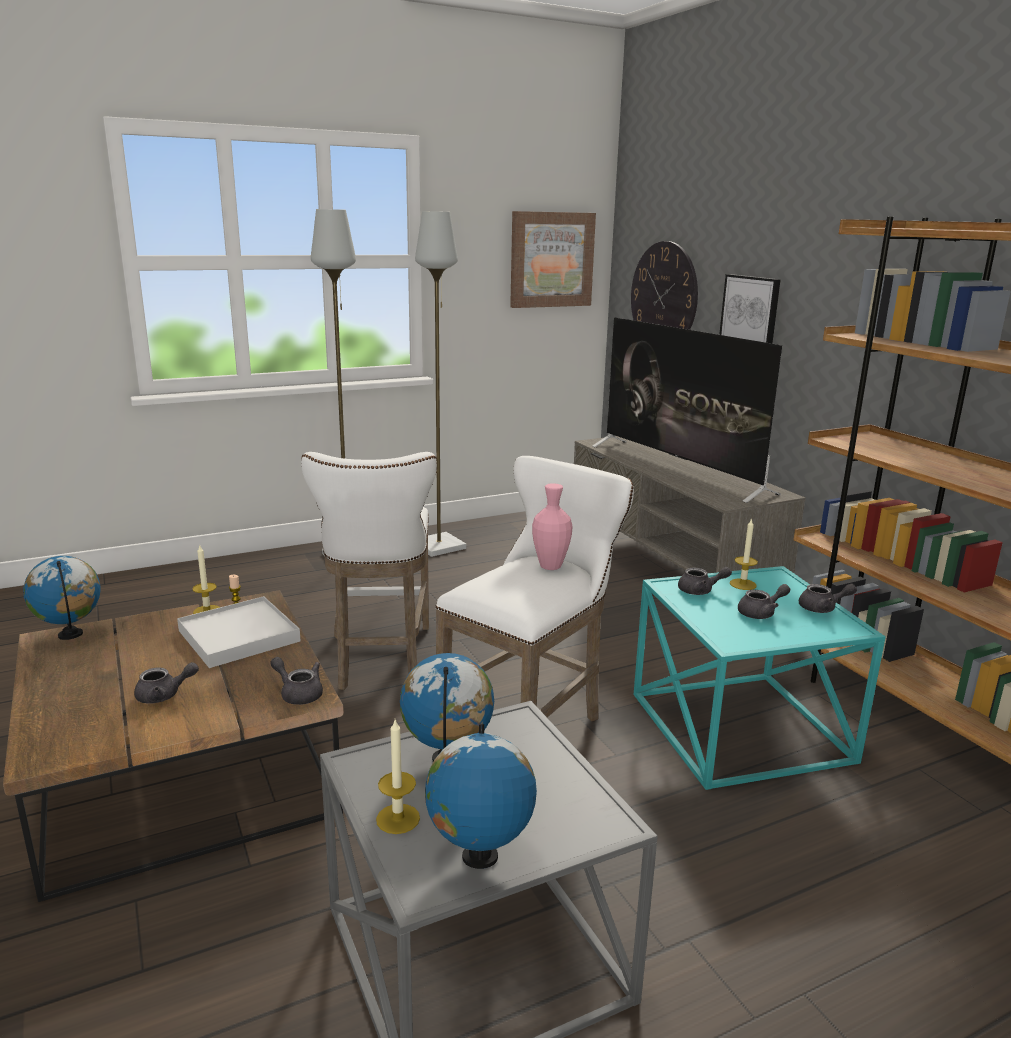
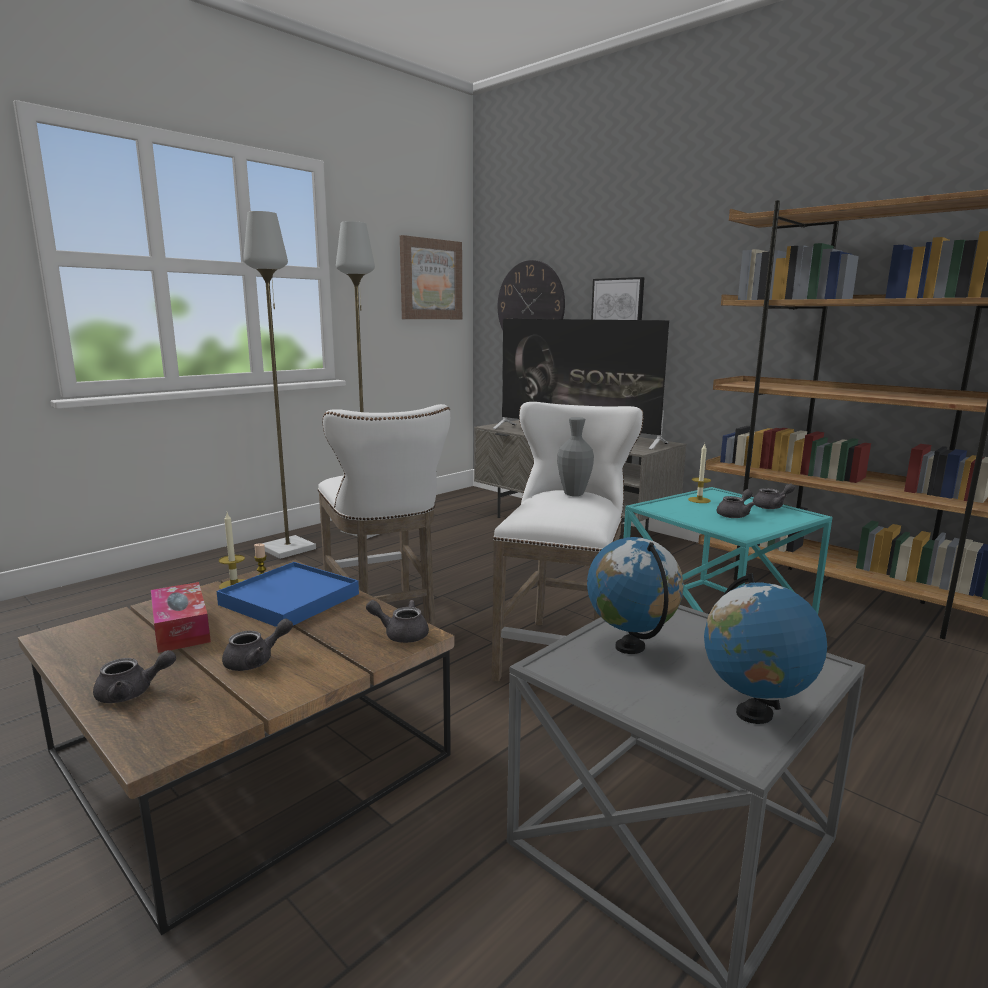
camera: 20 degrees left, 5 degrees down
(71, 635) = (88, 627): globe -> none
(134, 650) = (181, 628): none -> tissue box
(238, 636) = (289, 599): white tray -> blue tray
(398, 819) = (645, 701): candle -> none
(550, 566) = (574, 494): pink vase -> grey vase
(700, 591) = (675, 507): grey teapot -> grey teapot (132, 692)

